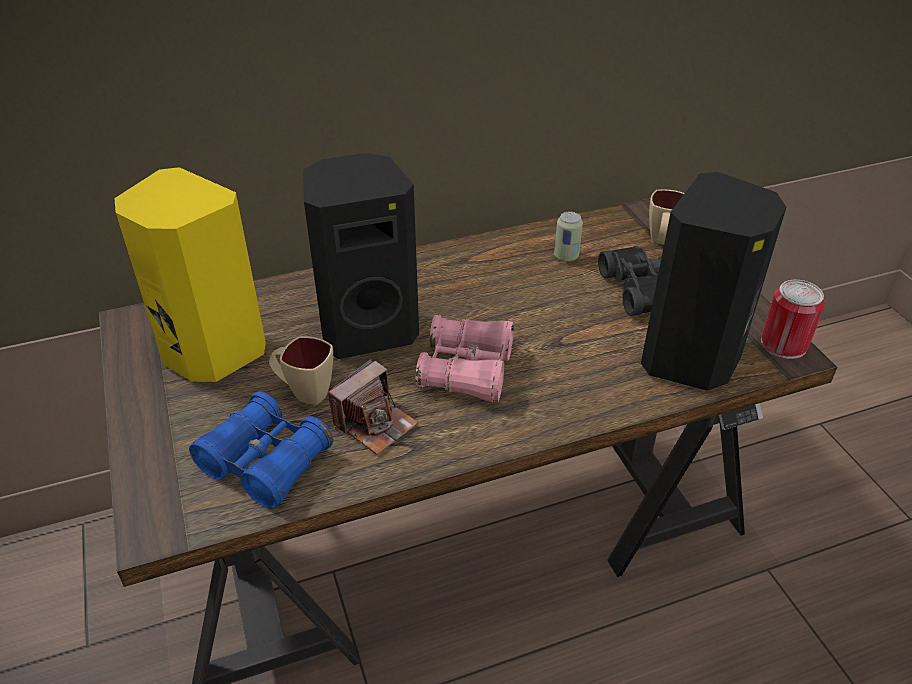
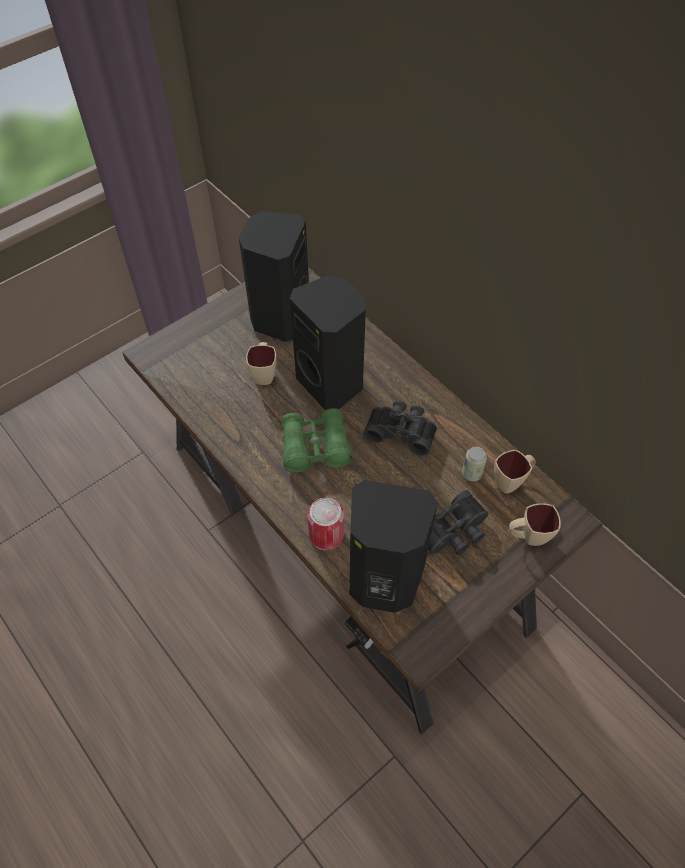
camera: 70 degrees right, 15 degrees up
(210, 353) = (279, 317): yellow speaker -> black speaker
(265, 462) = (205, 378): blue binoculars -> none
(375, 424) = (251, 416): camera -> none
(467, 370) = (315, 448): pink binoculars -> green binoculars
(479, 291) = (401, 431): none -> black binoculars
(588, 233) = (511, 481): none -> beige mug
(783, 344) = (430, 644): can -> can (326, 535)

